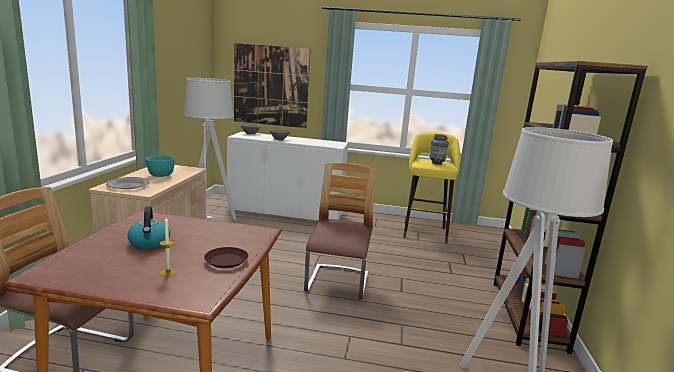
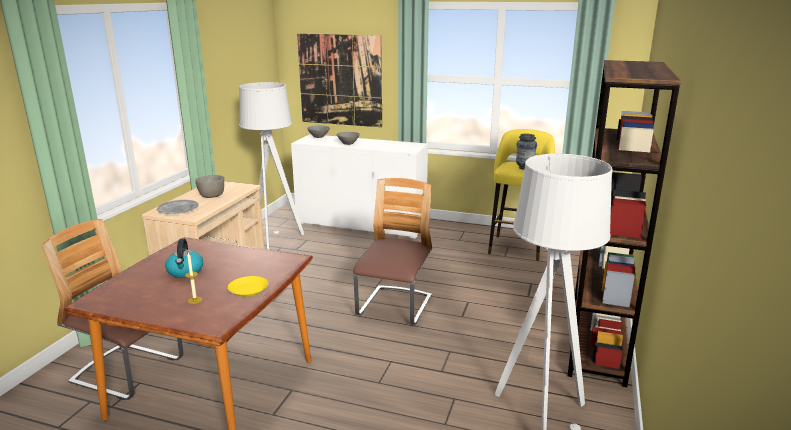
camera: 10 degrees right, 5 degrees up
(160, 175) = (211, 196): turquoise bowl -> grey bowl
(226, 261) = (248, 290): brown plate -> yellow plate

